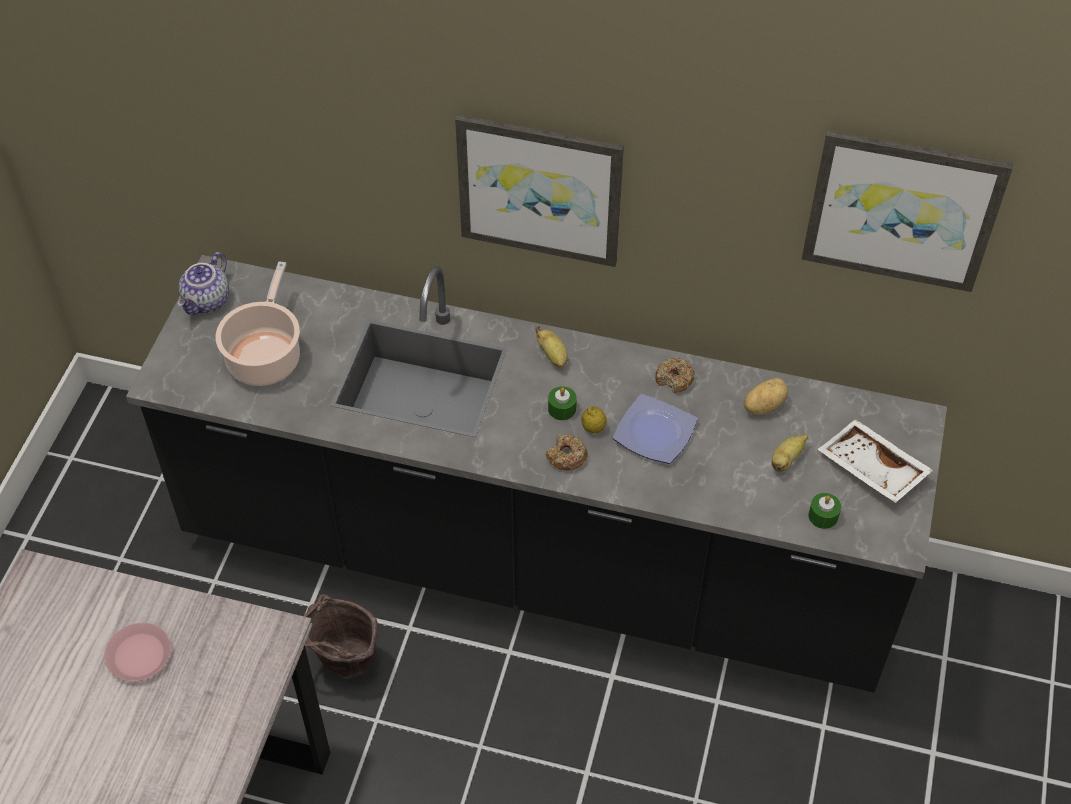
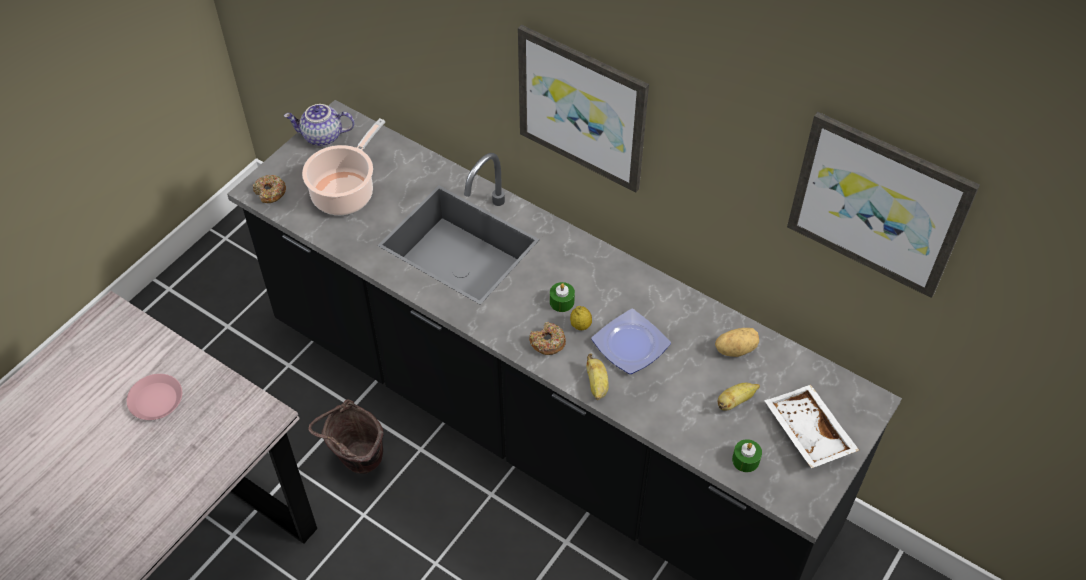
camera: 20 degrees right, 0 degrees up
(208, 301) = (322, 137): teapot -> teapot turned 45 degrees clockwise
(553, 356) = (574, 256): banana -> banana (597, 385)
(674, 379) = (668, 304): donut -> donut (270, 193)

